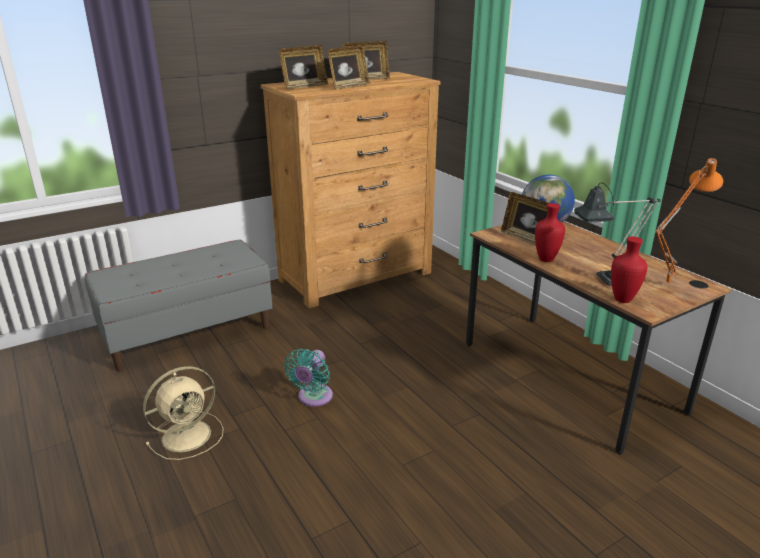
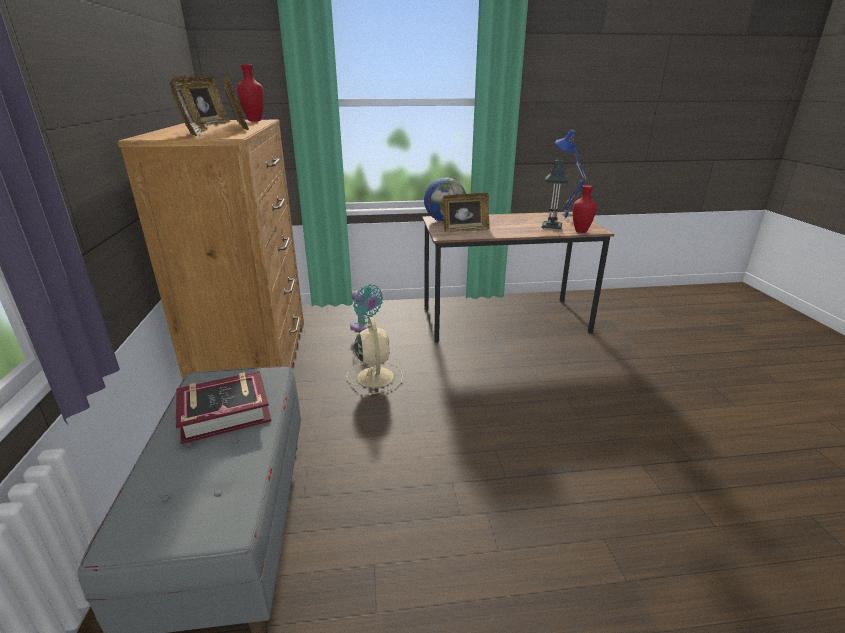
camera: 65 degrees left, 0 degrees up
(188, 435) = (479, 565): beige fan -> beige fan (375, 376)
(203, 262) = (225, 413): none -> book
(313, 398) = (462, 445): turquoise fan -> turquoise fan (364, 326)
(546, 260) = (507, 233): red vase -> red vase (255, 121)
(665, 284) = (563, 219): orange table lamp -> blue table lamp

